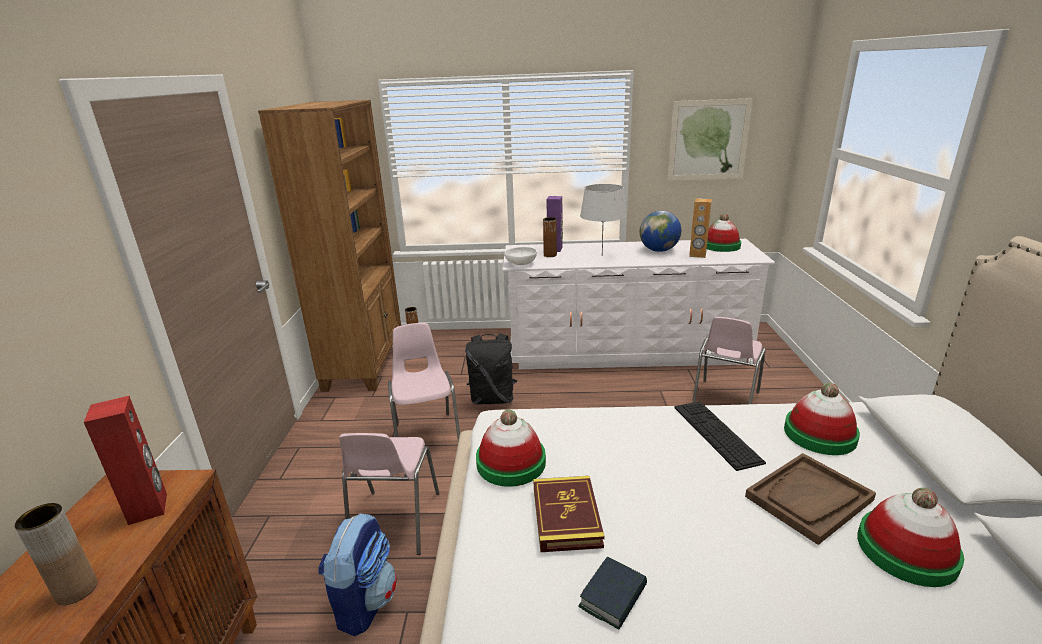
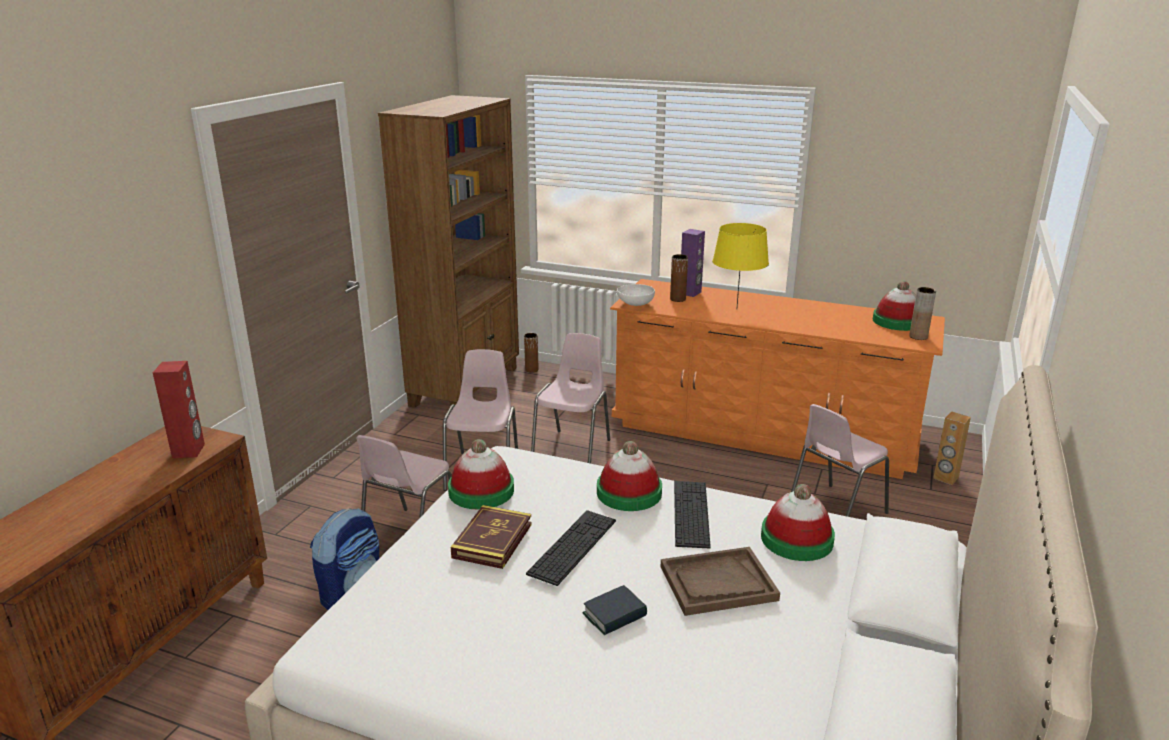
camera: 20 degrees right, 0 degrees up
(77, 590) = (127, 488): brown vase -> brown vase (918, 337)
(492, 399) = (573, 451): black backpack -> pink chair
(601, 255) = (736, 309): grey table lamp -> yellow table lamp
(613, 597) = (481, 600): book -> book (614, 615)
(626, 350) = (763, 432): white dresser -> orange dresser
(650, 499) = (573, 546): none -> keyboard
(658, 250) = (811, 314): globe -> none
(697, 255) = (853, 328): brown speaker -> brown speaker (945, 478)
(708, 140) = (909, 183): picture -> none
(906, 550) = (762, 641): hat -> hat (629, 492)

